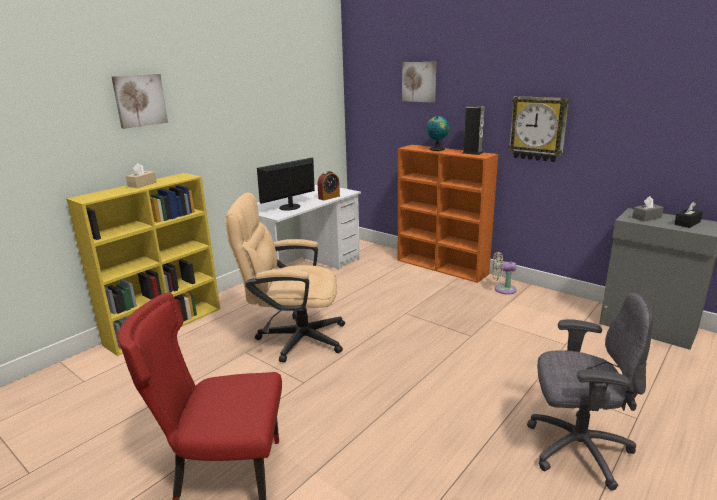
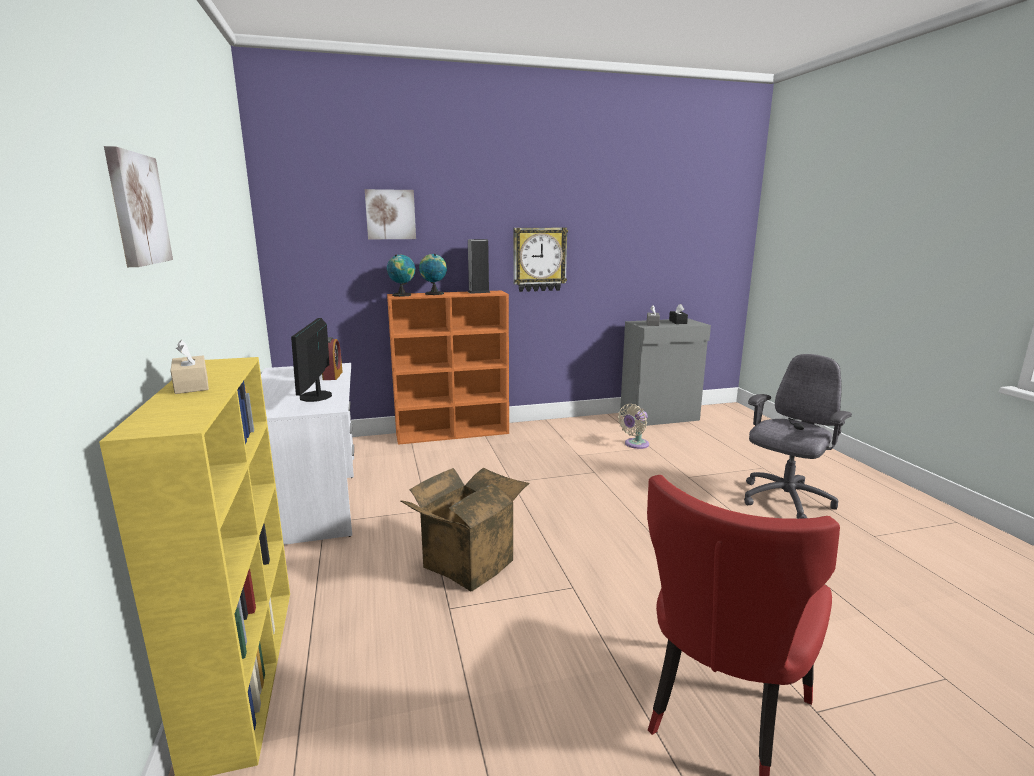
camera: 55 degrees left, 5 degrees down
(293, 338) = (466, 561): beige office chair -> cardboard box
(414, 147) = (402, 295): none -> globe
(502, 289) = (537, 430): beige fan -> beige fan (635, 444)

